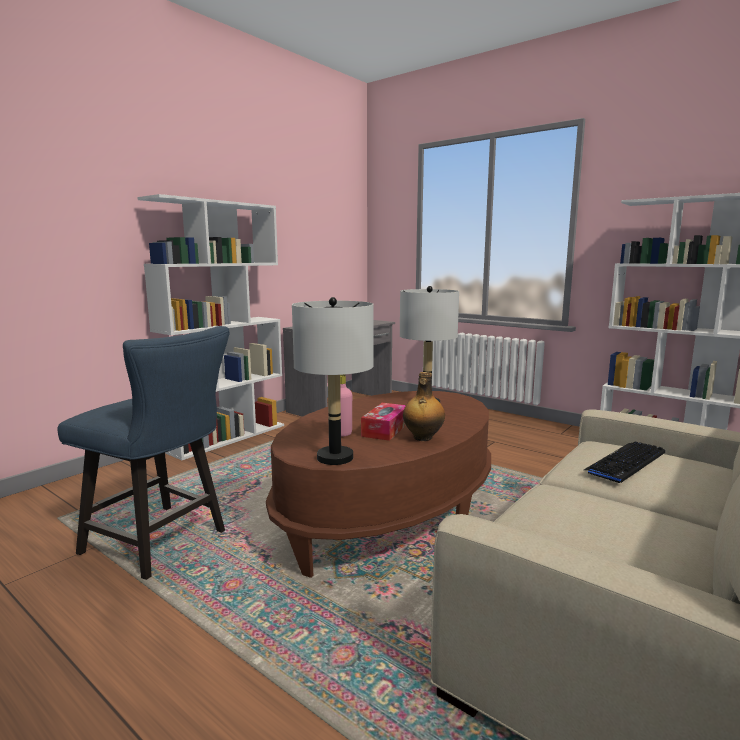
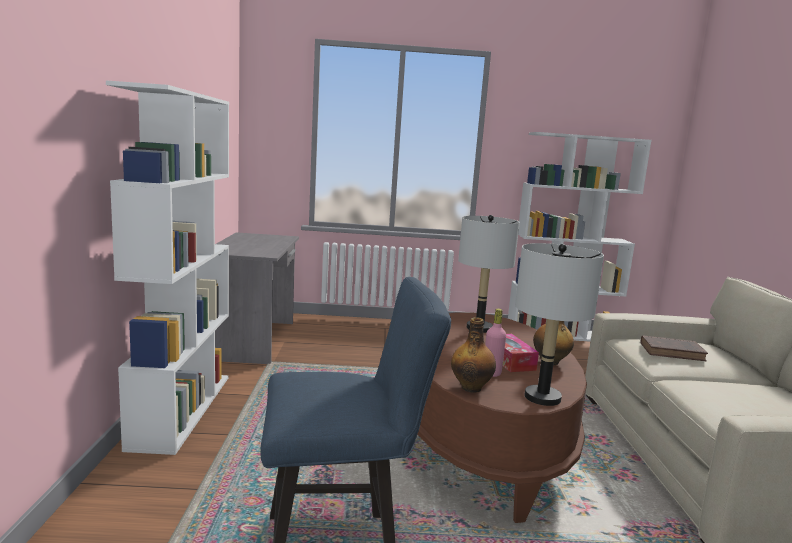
camera: 40 degrees left, 0 degrees up
(297, 438) = (471, 387): none -> bottle
(625, 462) = (673, 352): keyboard -> brown book

